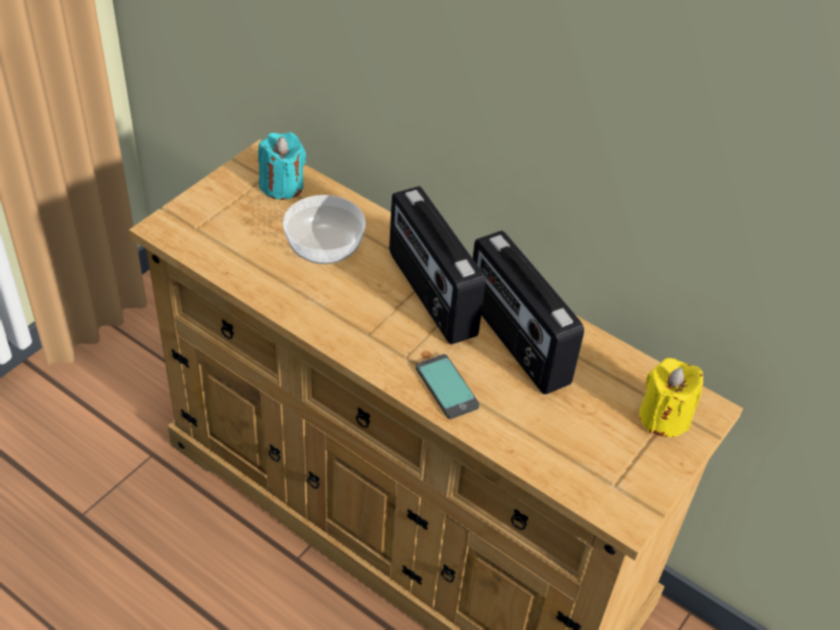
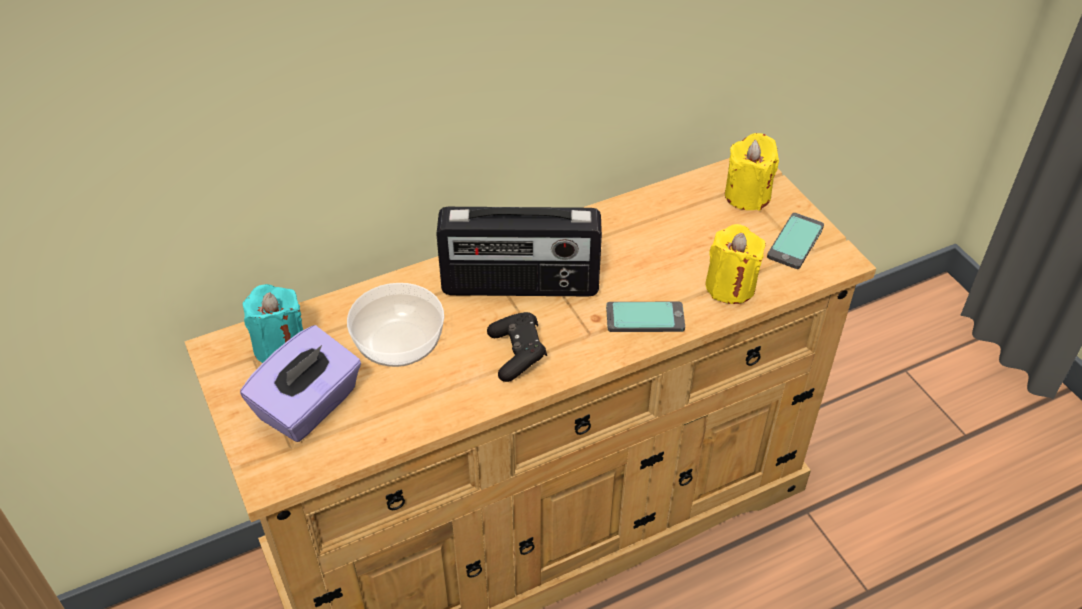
camera: 60 degrees left, 0 degrees up
(236, 222) = (309, 406): none -> purple tissue box
(354, 318) = (517, 354): none -> black game controller
(515, 341) = (614, 250): radio -> none
(528, 438) = (730, 286): none -> yellow candle
(625, 474) = (795, 242): none -> phone

